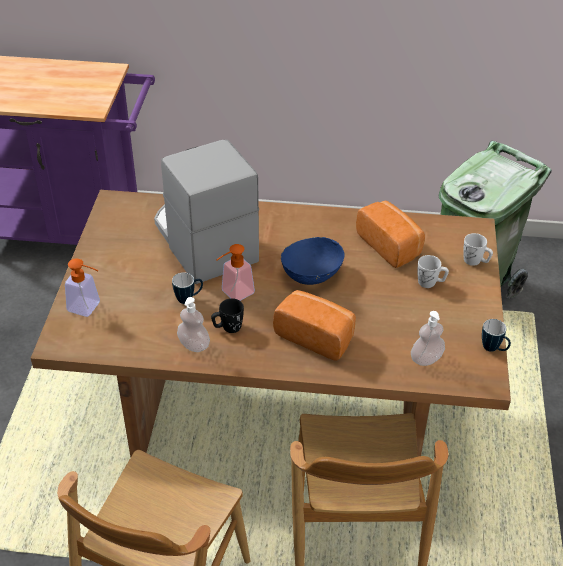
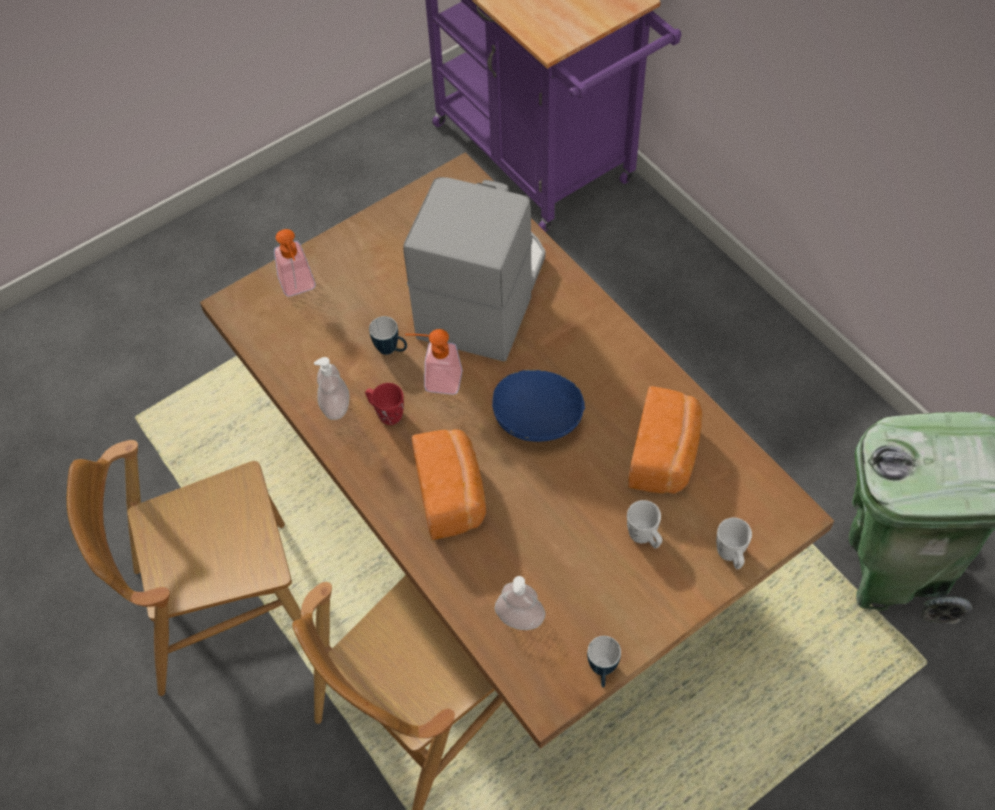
camera: 50 degrees right, 15 degrees up
(228, 327) = (386, 413): black mug -> red mug

